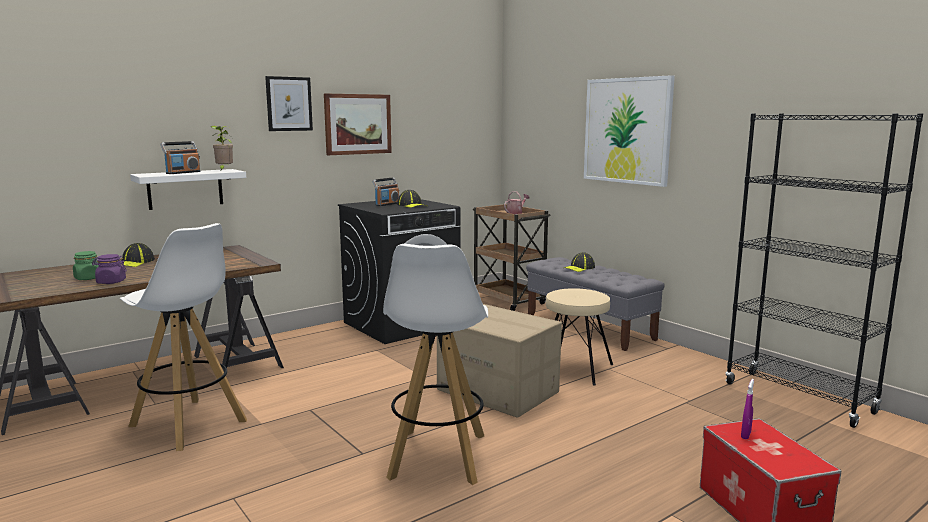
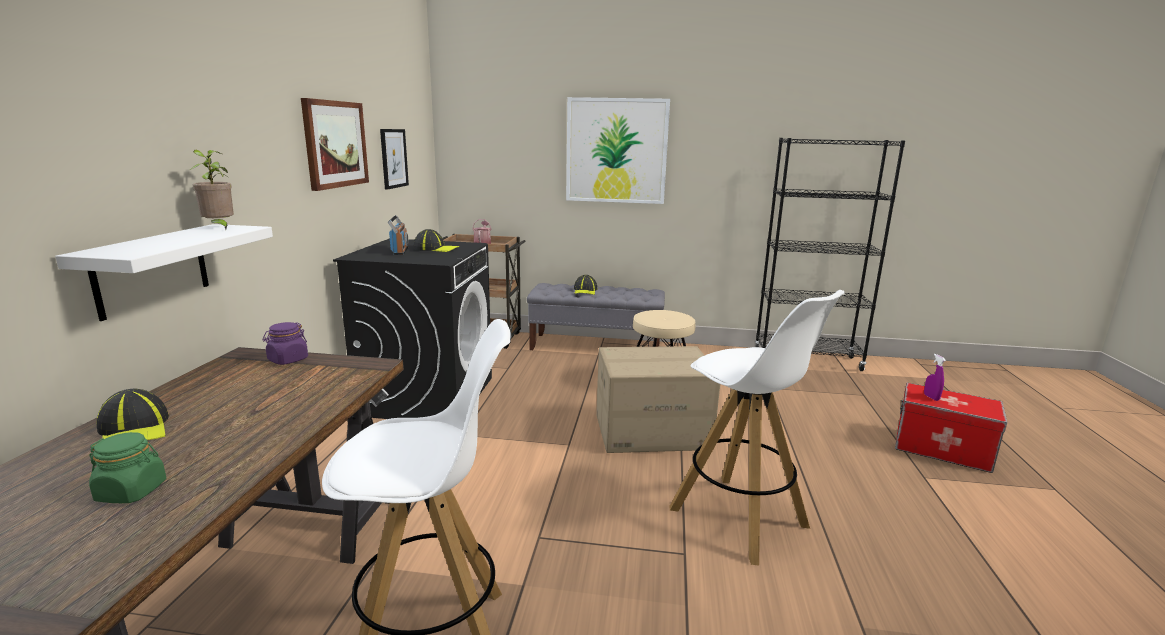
camera: 45 degrees left, 5 degrees up
(111, 282) = (215, 479): purple jar -> purple jar (288, 360)
(183, 172) = (171, 240): radio -> none
(289, 104) = (267, 112): picture -> picture (393, 158)

